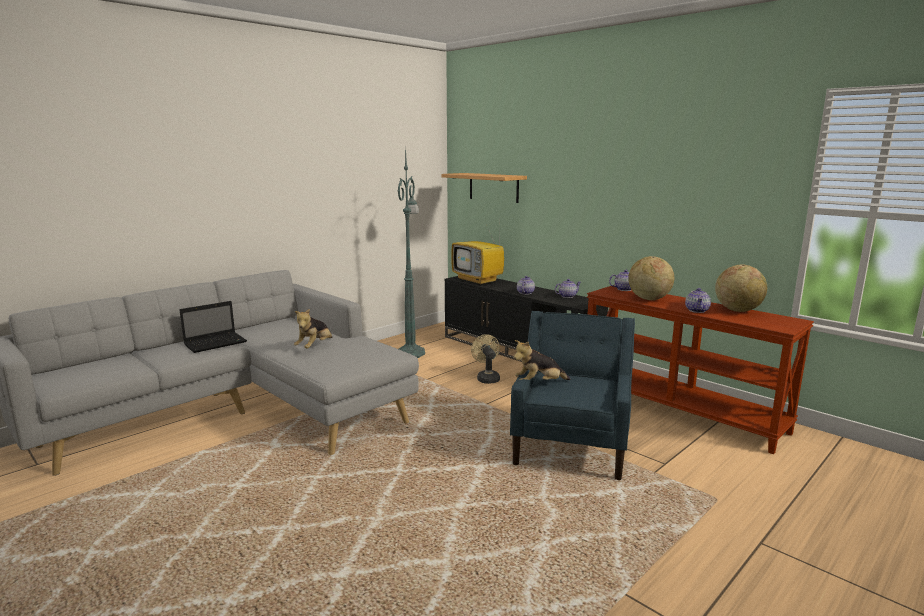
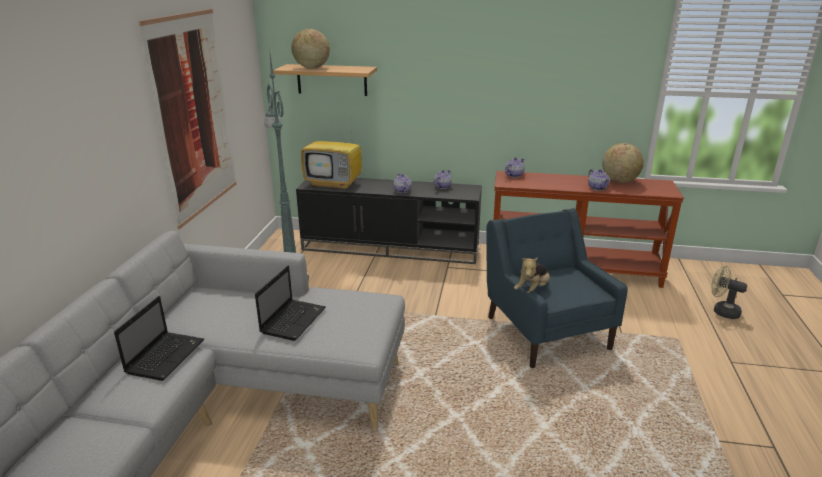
camera: 35 degrees left, 10 degrees up
(314, 347) = (293, 320): plush toy -> laptop
(349, 196) = (194, 116): none -> picture
(487, 378) = (401, 286): beige fan -> beige fan (721, 311)
(648, 299) = (548, 183): globe -> globe (311, 68)

